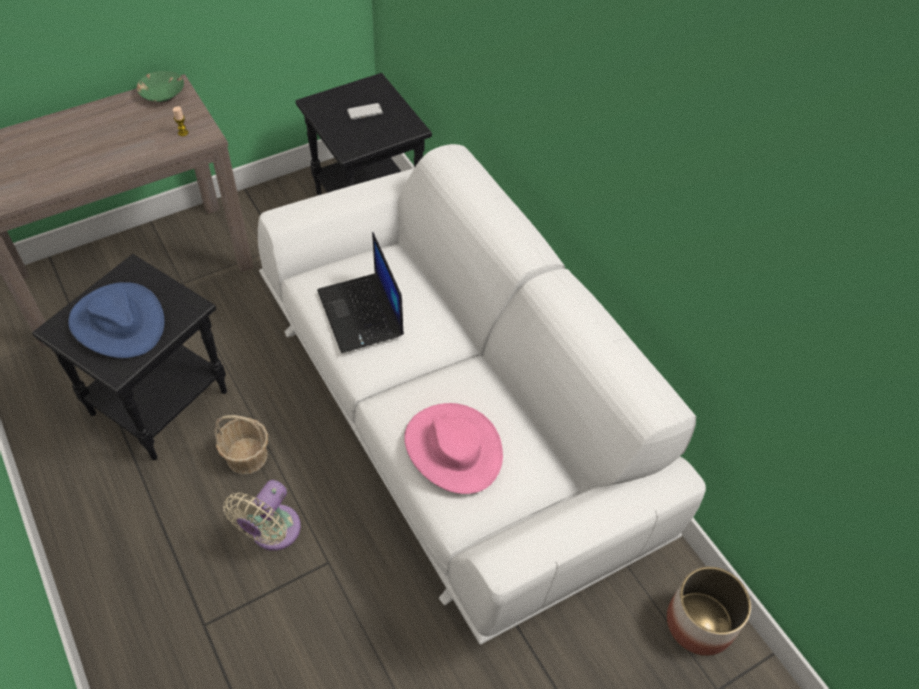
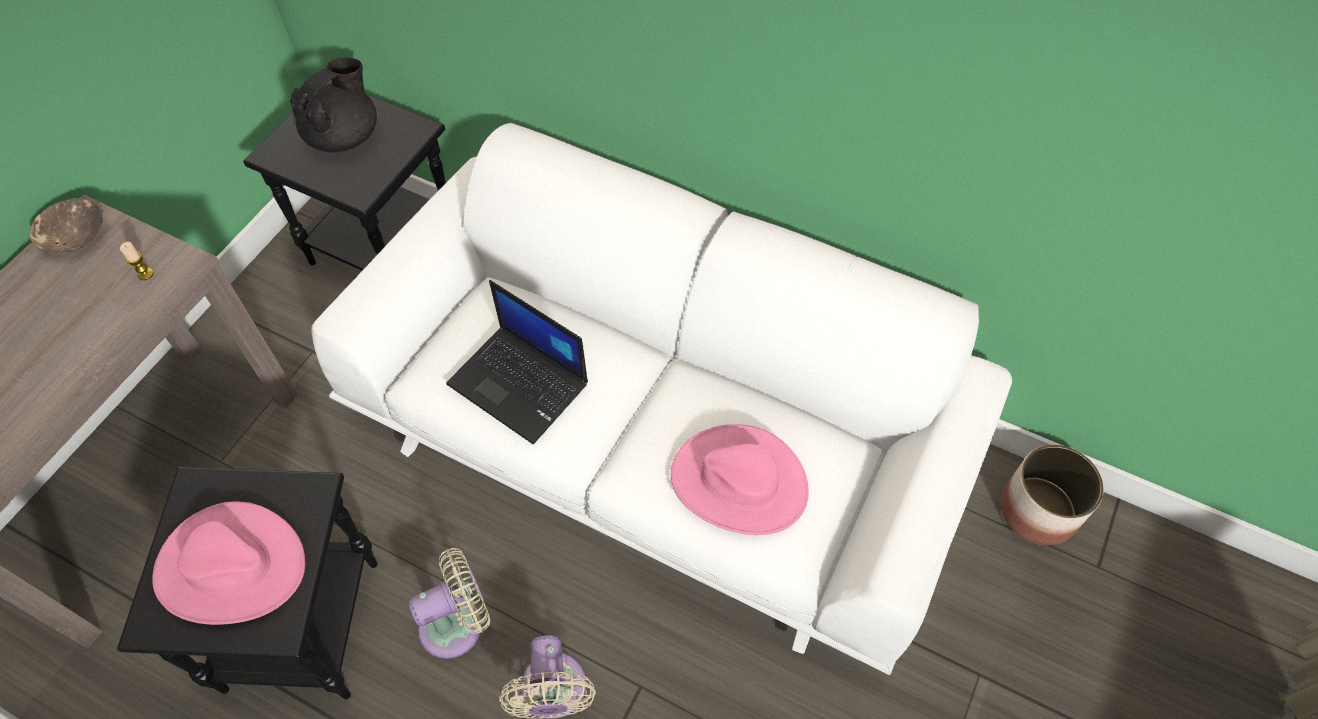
camera: 30 degrees left, 5 degrees up
(118, 322) = (230, 567): blue hat -> pink hat
(162, 94) = (74, 235): green bowl -> brown bowl
(246, 456) = (458, 624): basket -> beige fan
(365, 112) = (344, 136): phone -> black teapot

